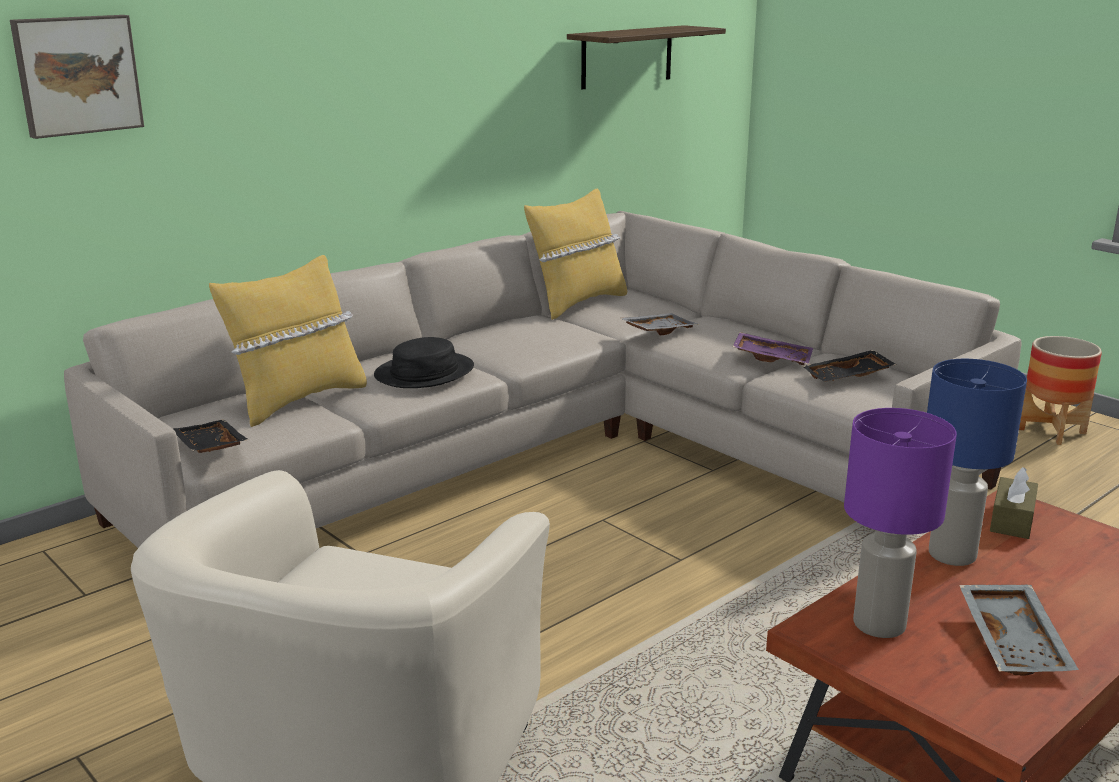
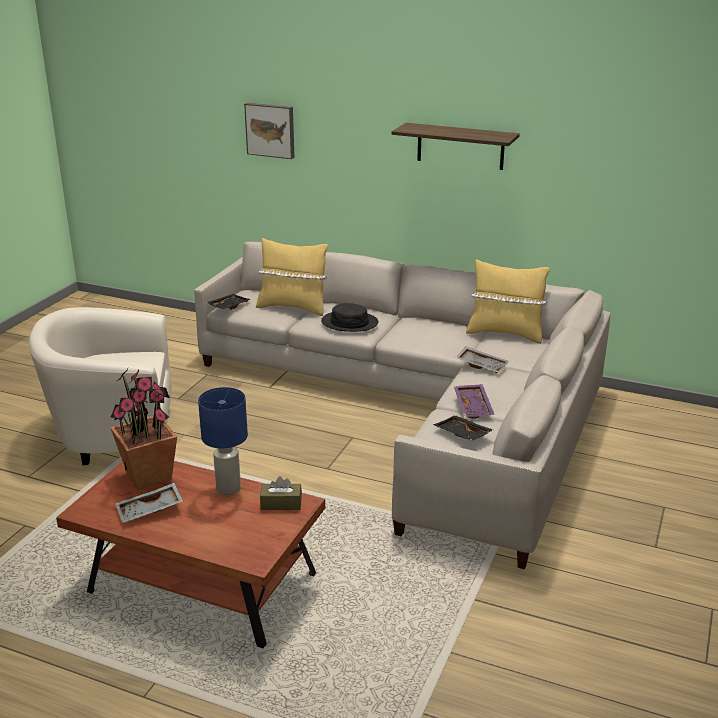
camera: 65 degrees right, 5 degrees up
(627, 56) = (635, 185): shelf -> shelf (460, 146)
(879, 625) = (149, 475): purple table lamp -> potted plant
(1051, 431) = (662, 591): planter -> none

